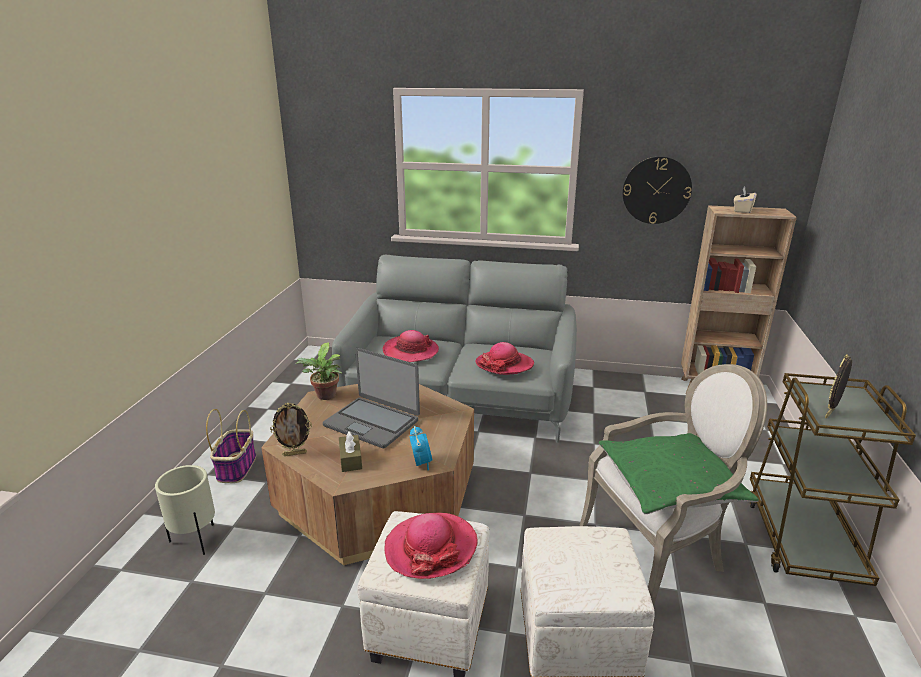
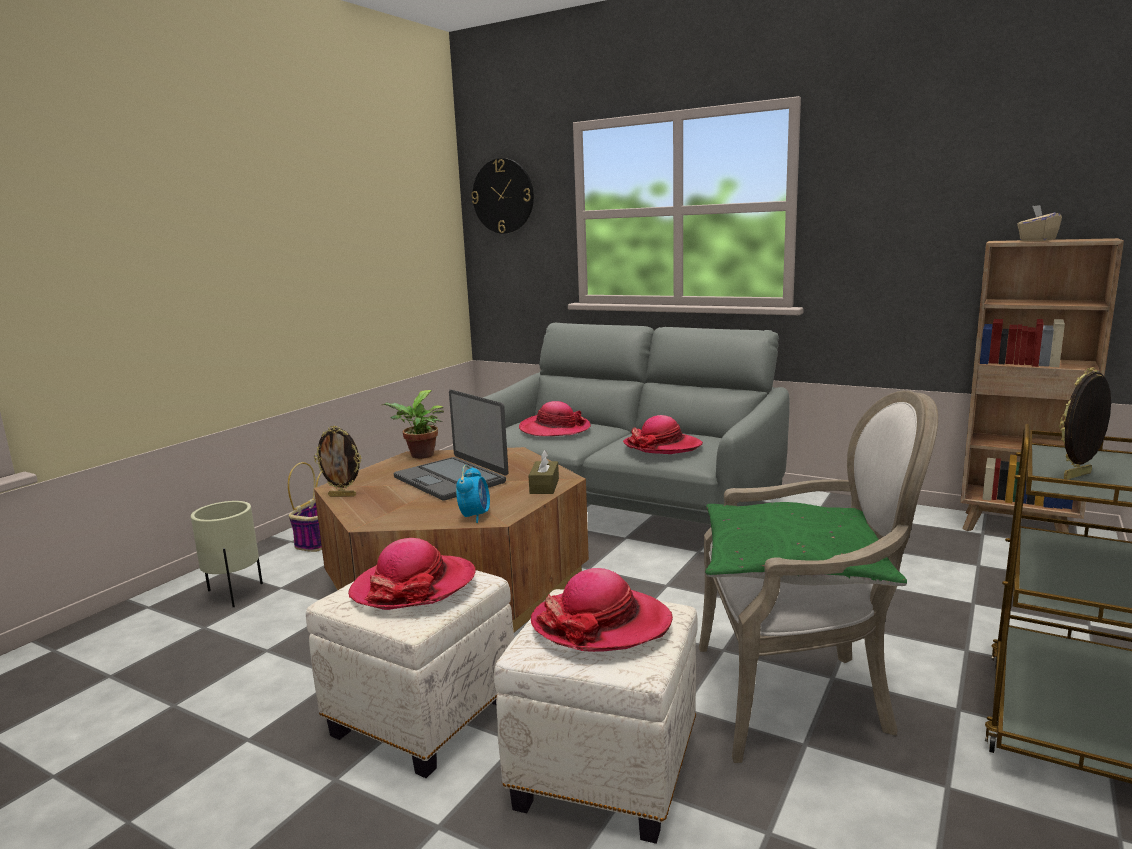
camera: 20 degrees right, 10 degrees down
(350, 459) = (397, 506): brown tissue box -> brown tissue box (544, 486)
(585, 559) = (601, 624): none -> hat
(656, 190) = (909, 224): wall clock -> wall clock (503, 196)

